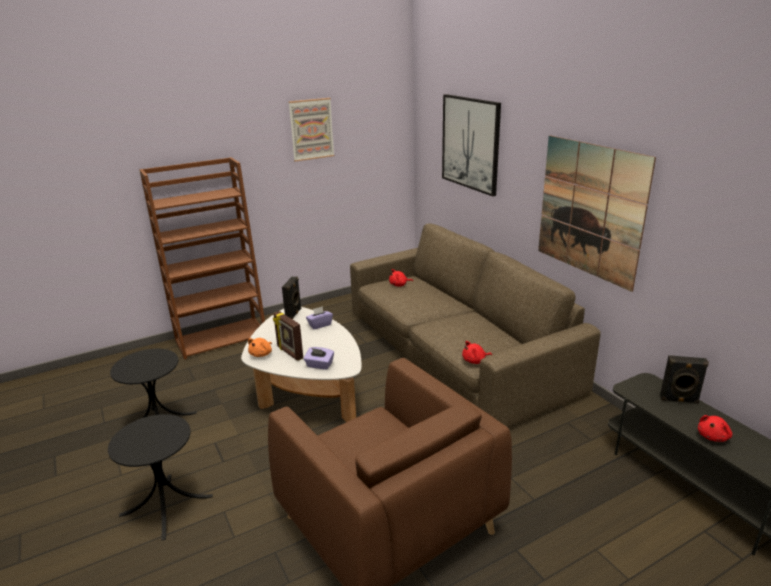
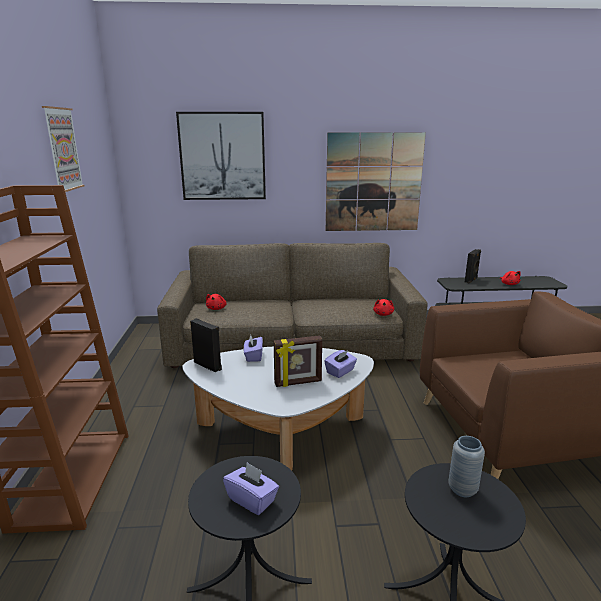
camera: 65 degrees left, 5 degrees down
(138, 368) = (252, 500): none -> purple tissue box
(161, 436) = (462, 489): none -> grey vase
(261, 354) = (283, 400): orange plush toy -> none

